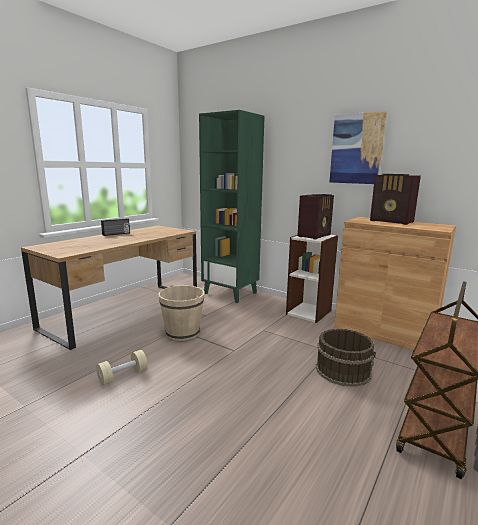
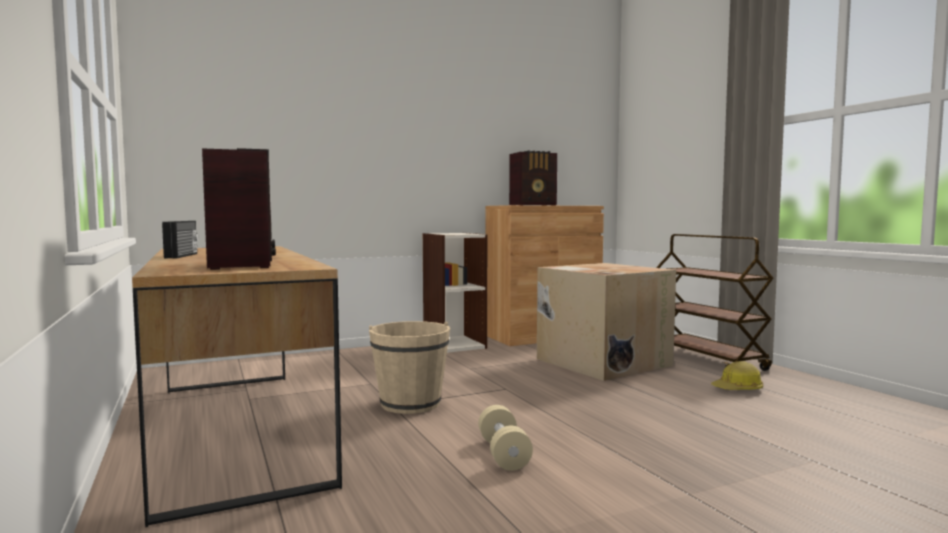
camera: 60 degrees left, 10 degrees down
(231, 293) = (316, 360): green bookcase -> none
(315, 236) = (453, 233): radio -> radio (242, 265)
(343, 370) = (601, 362): brown bucket -> cardboard box
(351, 459) = (738, 389): none -> hard hat
(356, 149) = (473, 123): picture -> none

